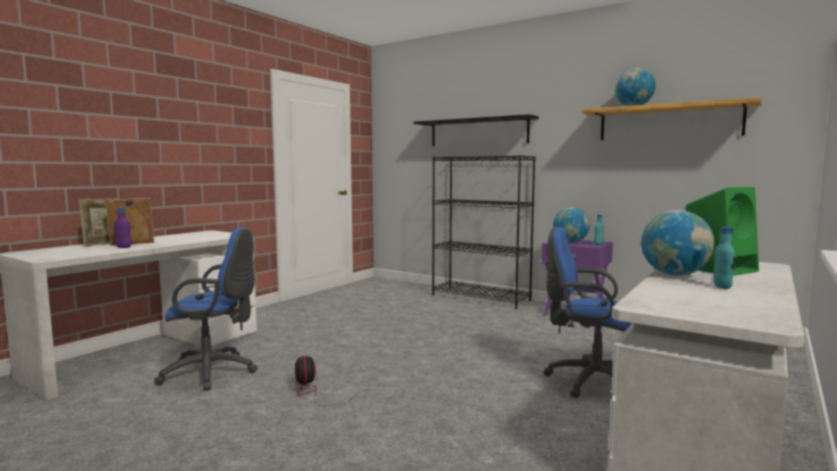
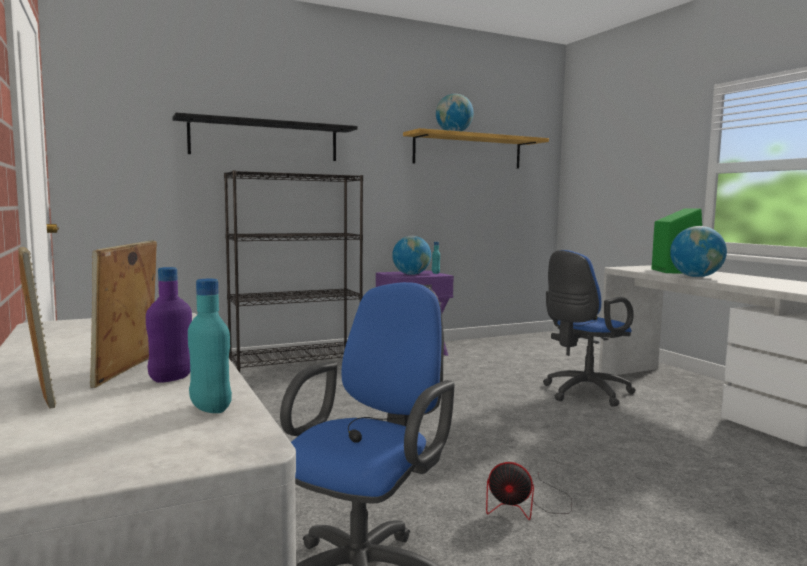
camera: 60 degrees left, 0 degrees up
(722, 287) = (744, 279): turquoise bottle -> turquoise bottle (210, 408)

